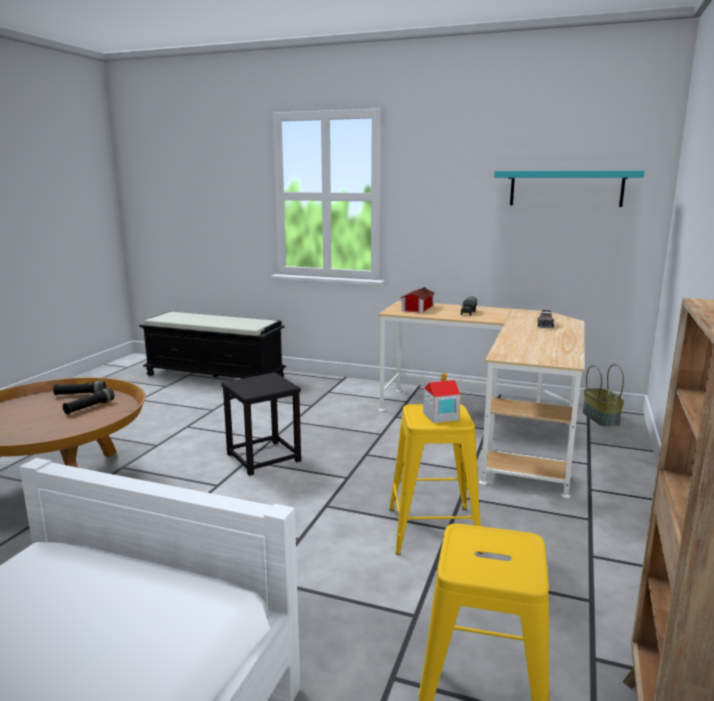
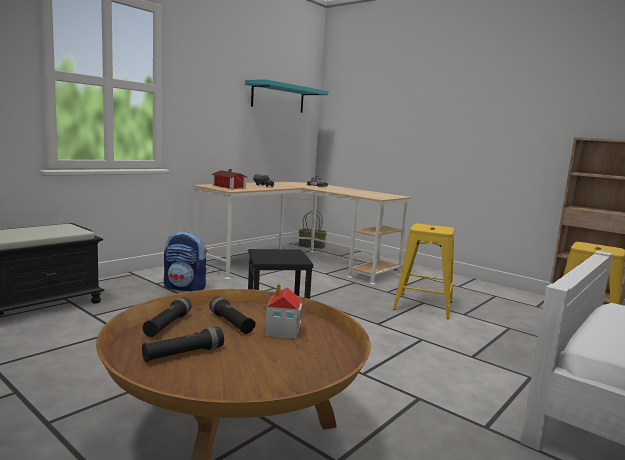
camera: 70 degrees left, 5 degrees down
(31, 407) = (184, 354): none -> black flashlight
(331, 403) = (185, 287): none -> backpack
(440, 416) = (435, 228): toy house -> toy house (282, 331)

